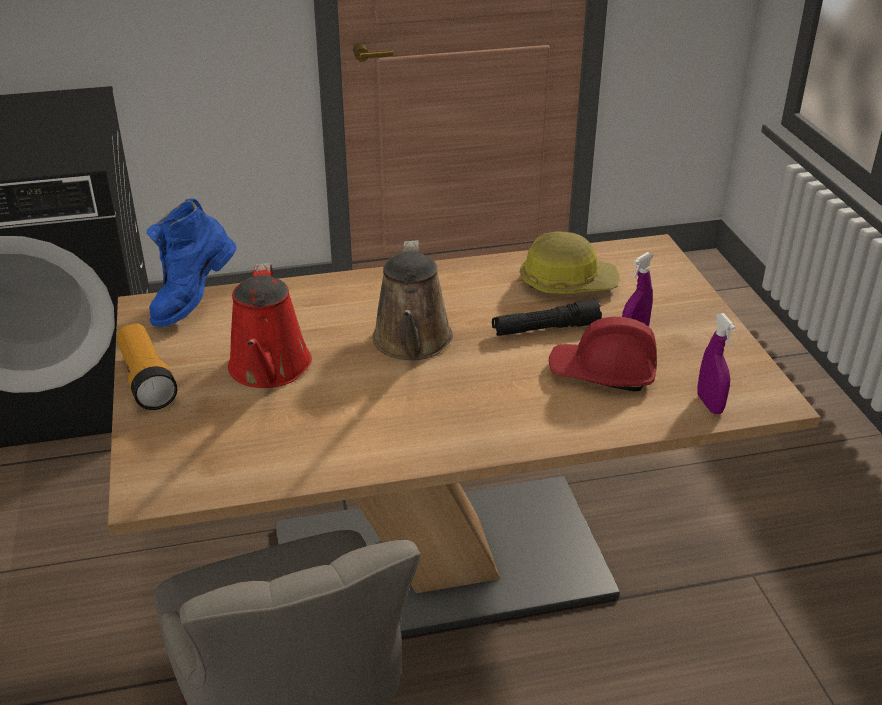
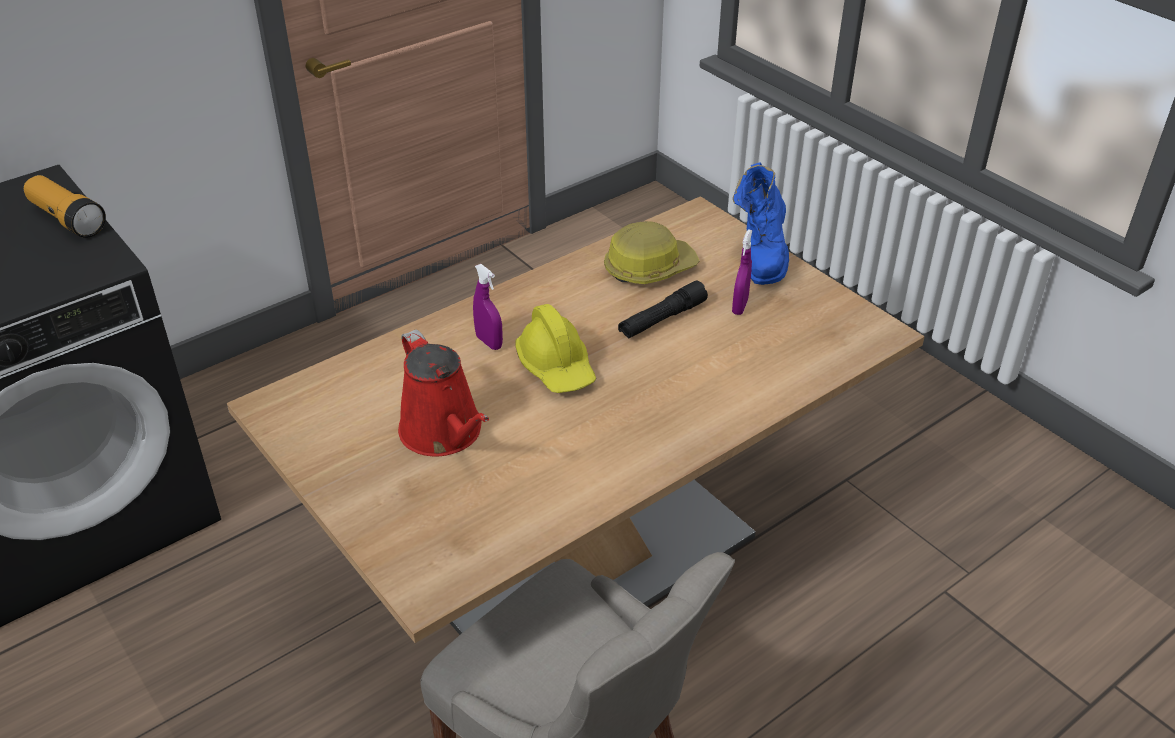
camera: 25 degrees left, 5 degrees up
(147, 380) = (333, 481): flashlight -> flashlight (68, 219)
(193, 302) = (312, 386): blue boot -> blue boot (761, 257)
(412, 343) = (556, 367): brown watering can -> yellow hard hat
(603, 373) = (738, 348): red hard hat -> none
(709, 404) = (838, 351): purple spray bottle -> purple spray bottle (489, 342)

